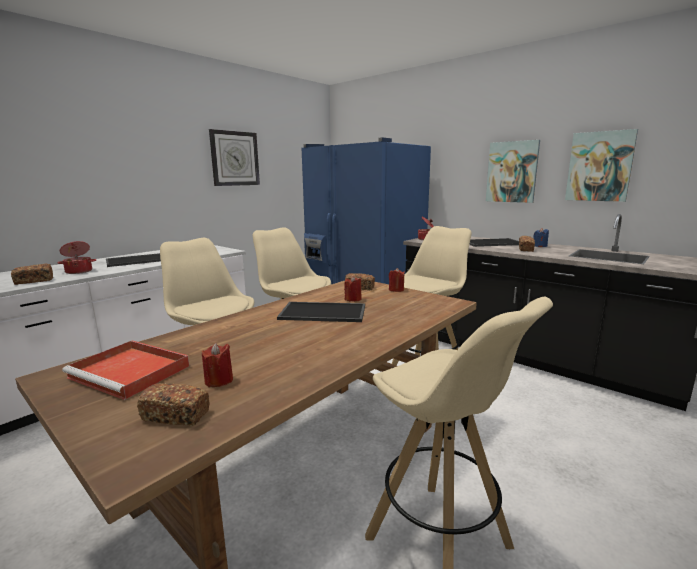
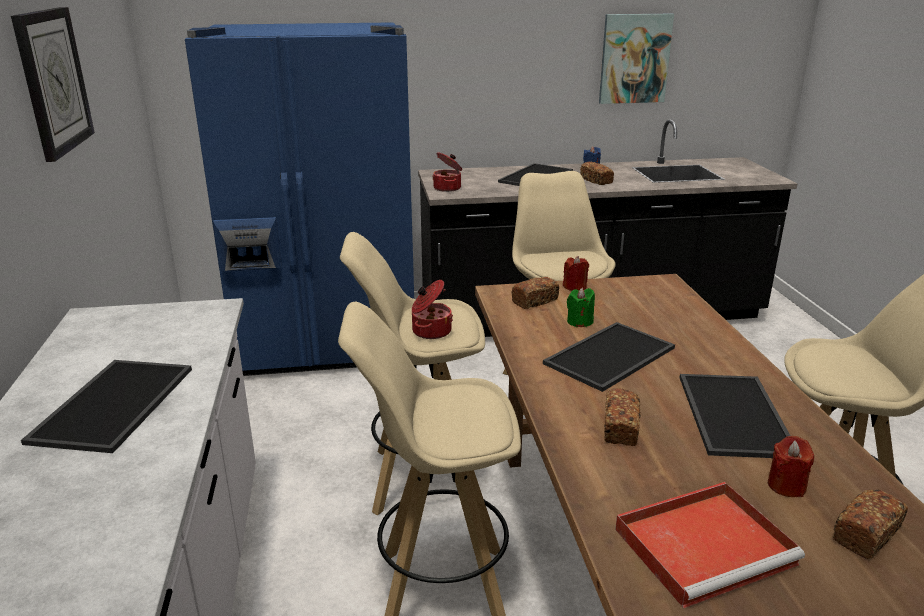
camera: 50 degrees left, 10 degrees up
(34, 281) = (101, 568): bread -> bread (620, 428)
(79, 271) = (95, 494): cooking pot -> cooking pot (430, 331)
(296, 350) = (731, 414): none -> tray
(353, 299) = (579, 322): red candle -> green candle
(512, 172) = (527, 66): picture -> none

